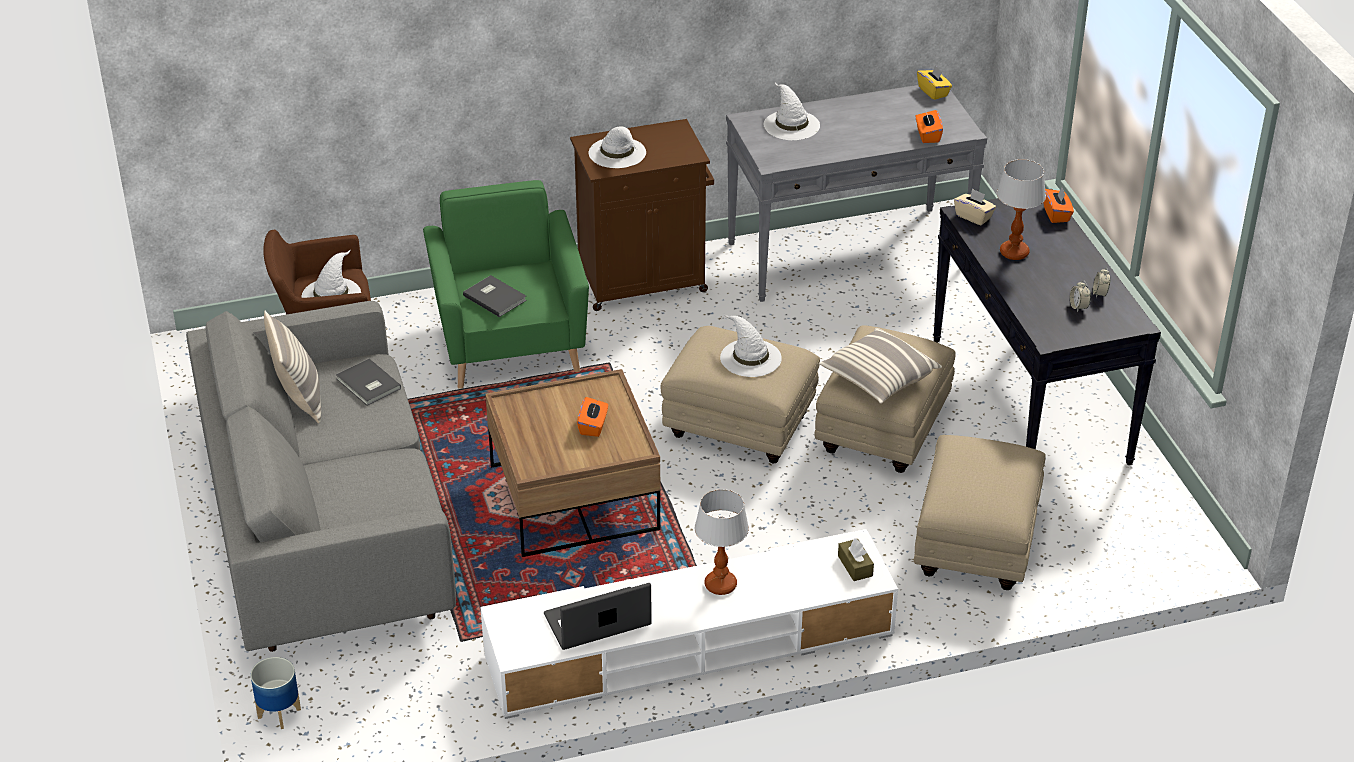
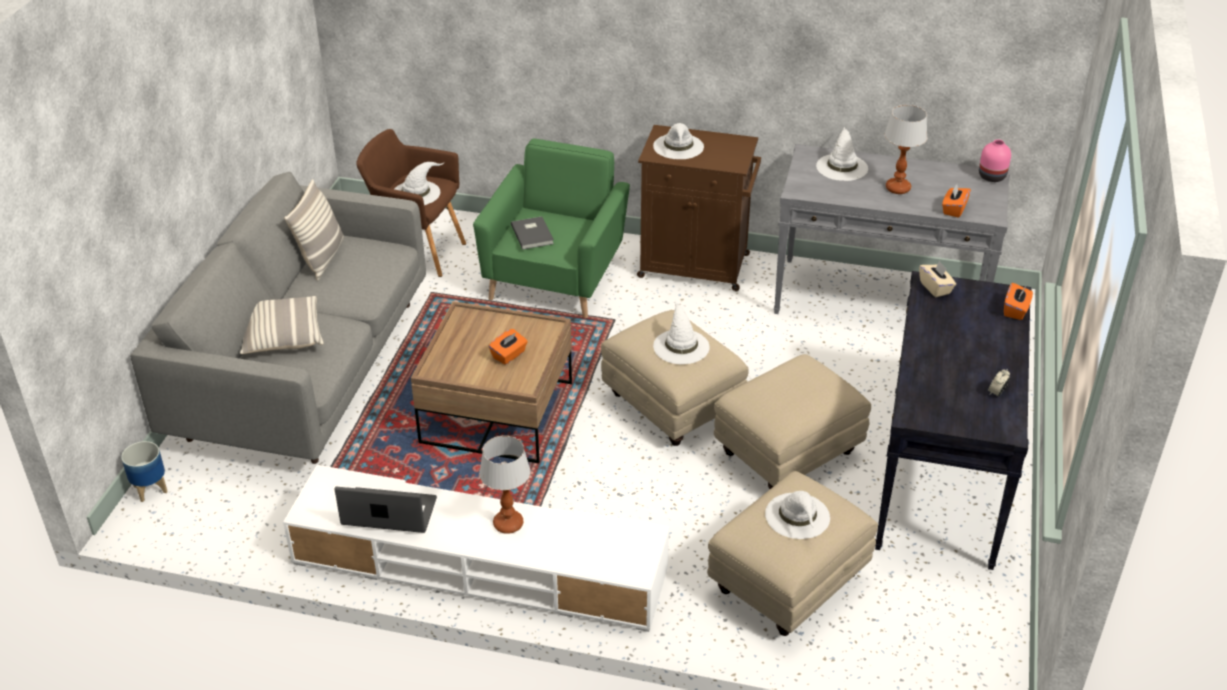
camera: 30 degrees right, 0 degrees up
(367, 385) = (376, 265): grey book -> none
(855, 566) = (631, 554): brown tissue box -> none
(878, 378) = (773, 402): pillow -> pillow (282, 337)
(933, 92) = (991, 176): yellow tissue box -> pink vase
(985, 471) = (798, 516): none -> white hat
(1014, 253) = (945, 330): table lamp -> table lamp (897, 188)
(1078, 307) = (965, 397): alarm clock -> none

